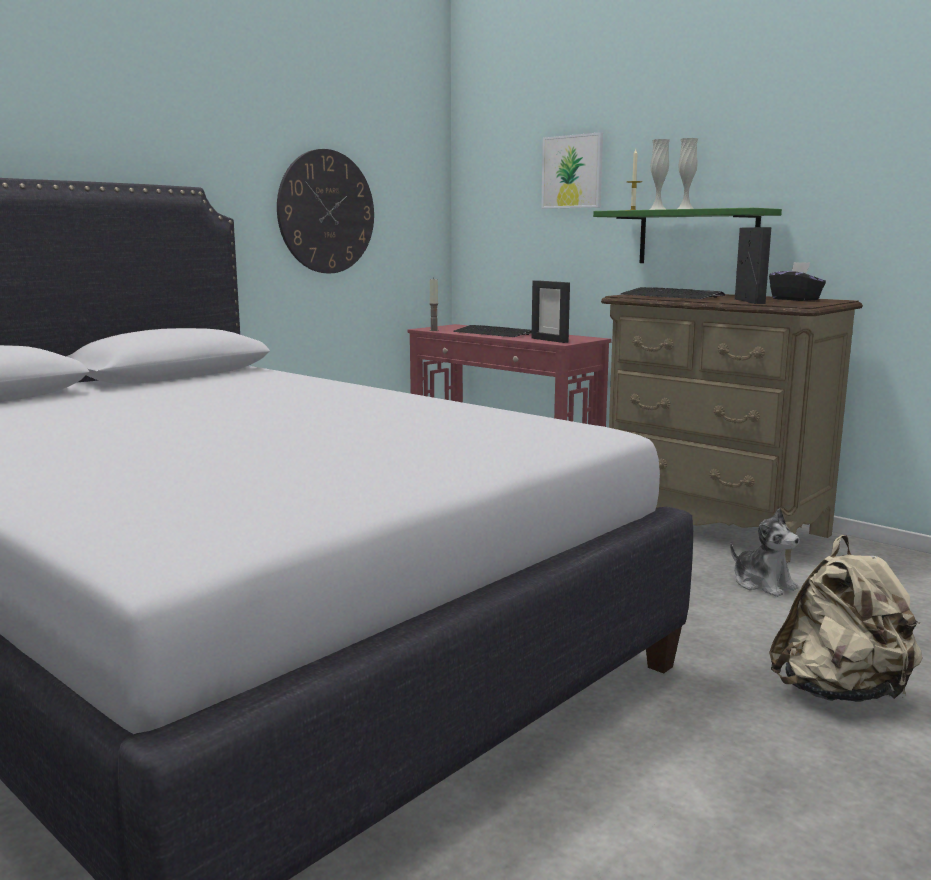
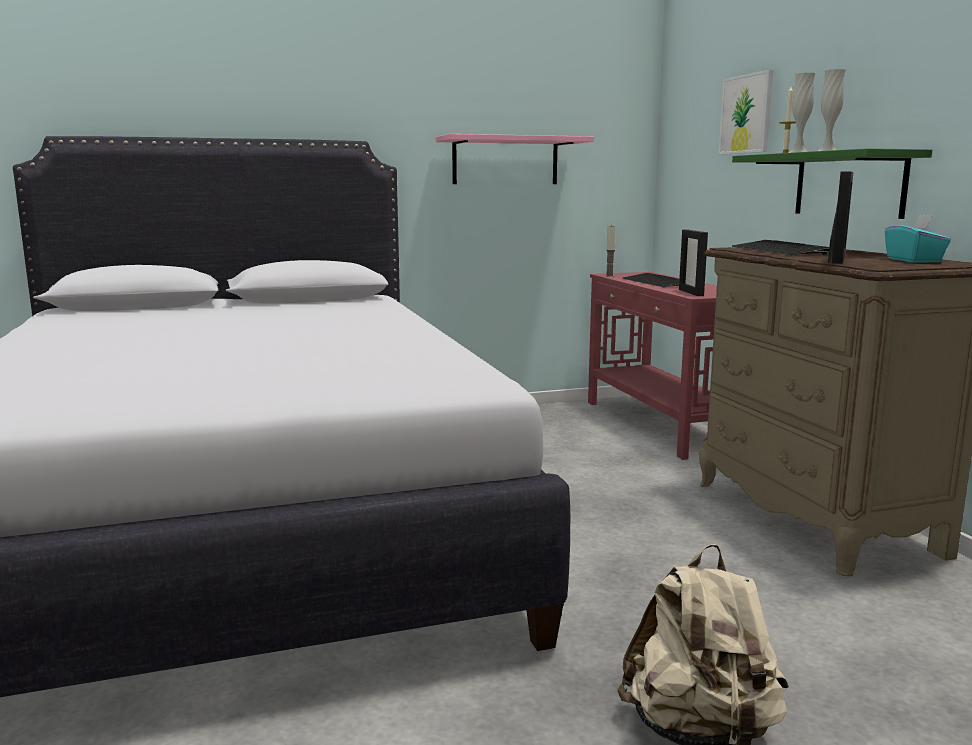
camera: 30 degrees right, 0 degrees up
(326, 212) = (505, 161): wall clock -> pink shelf
(763, 584) = (781, 592): plush toy -> none
(795, 299) = (914, 260): black tissue box -> turquoise tissue box

